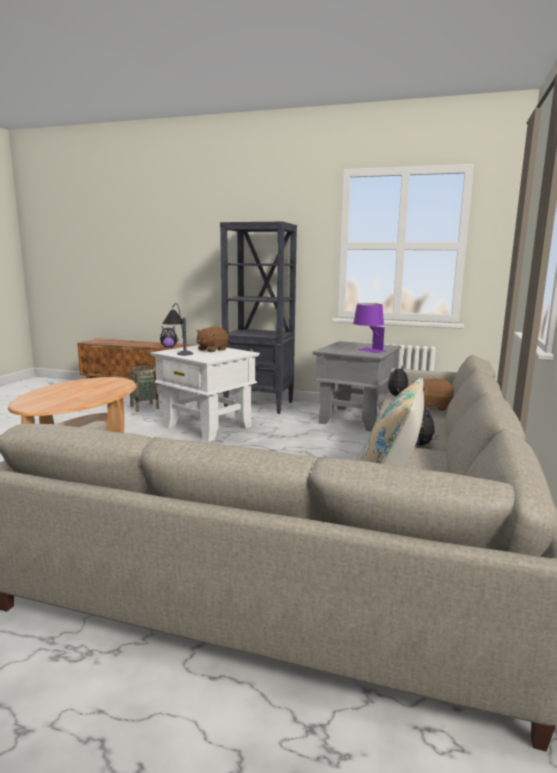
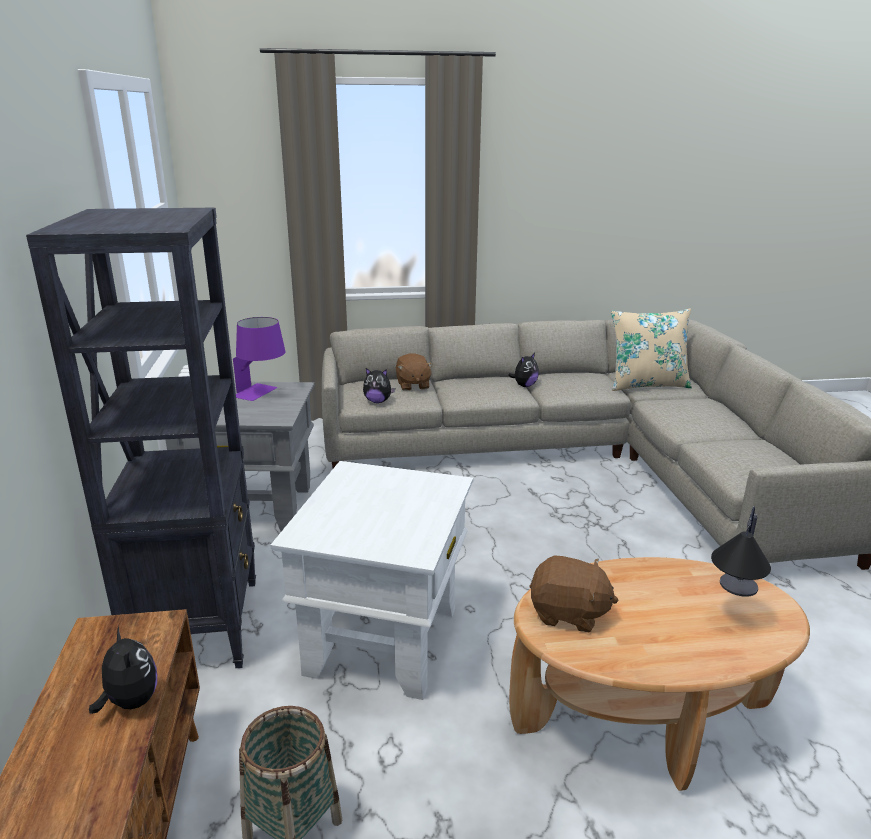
camera: 115 degrees left, 10 degrees up
(178, 351) = (397, 539): table lamp -> table lamp (732, 605)
(212, 350) = (349, 509): brown plush toy -> brown plush toy (568, 613)

